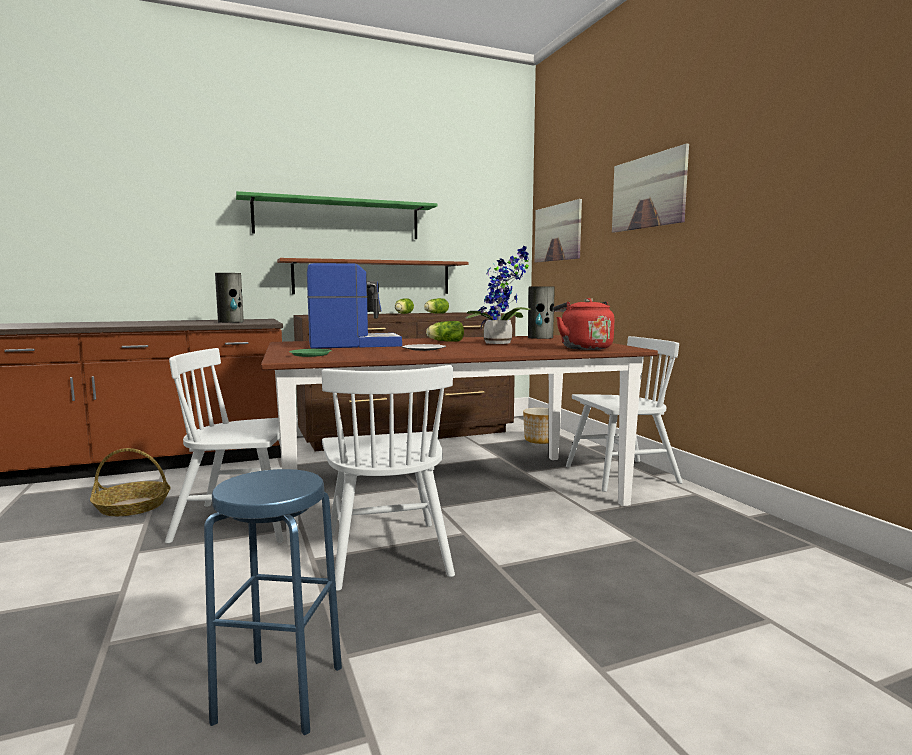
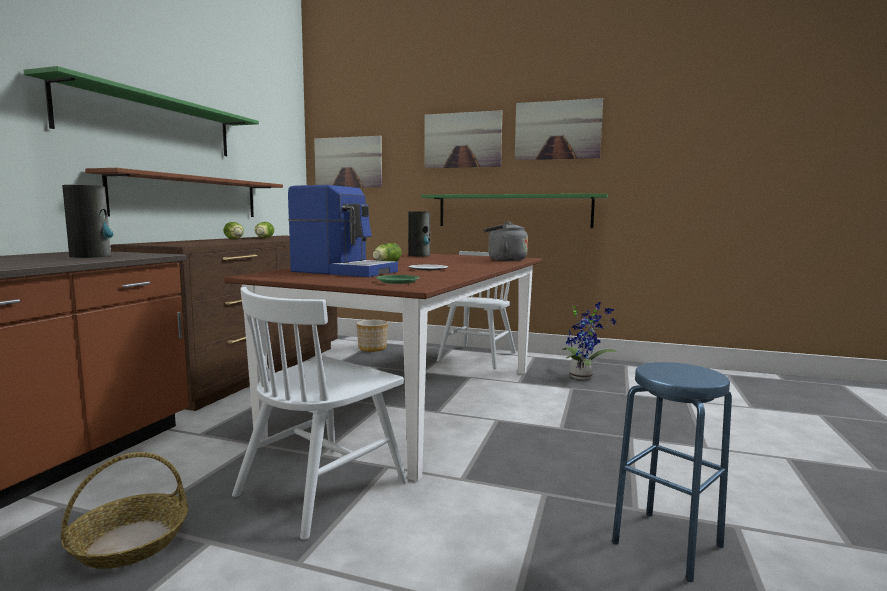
camera: 50 degrees left, 0 degrees up
(353, 345) = (344, 271): coffee machine -> coffee machine turned 90 degrees clockwise
(387, 553) = (493, 451): white chair -> none
(501, 343) = (436, 261): potted plant -> potted plant (583, 376)
(583, 348) = (504, 260): red kettle -> grey kettle
(696, 283) = (513, 211): none -> green shelf
(752, 158) = (557, 130): none -> picture

